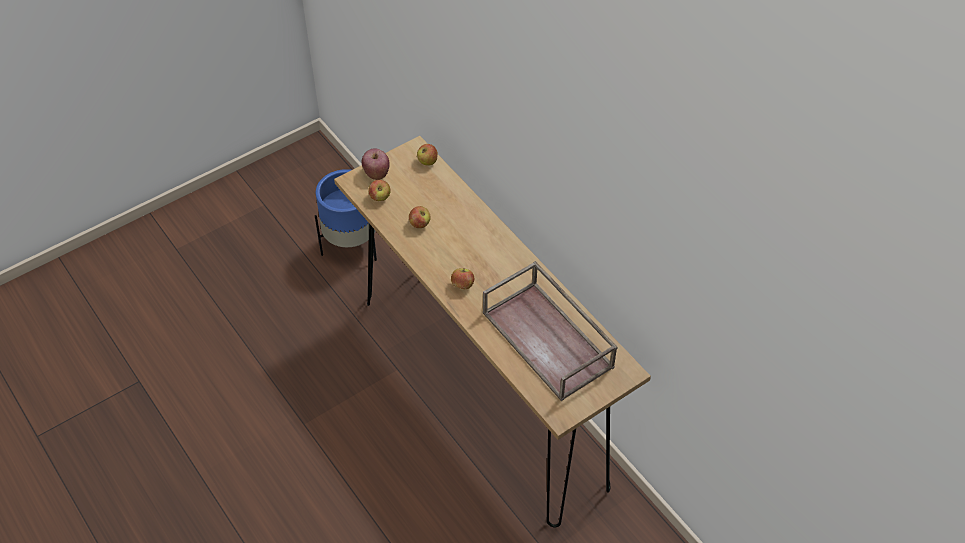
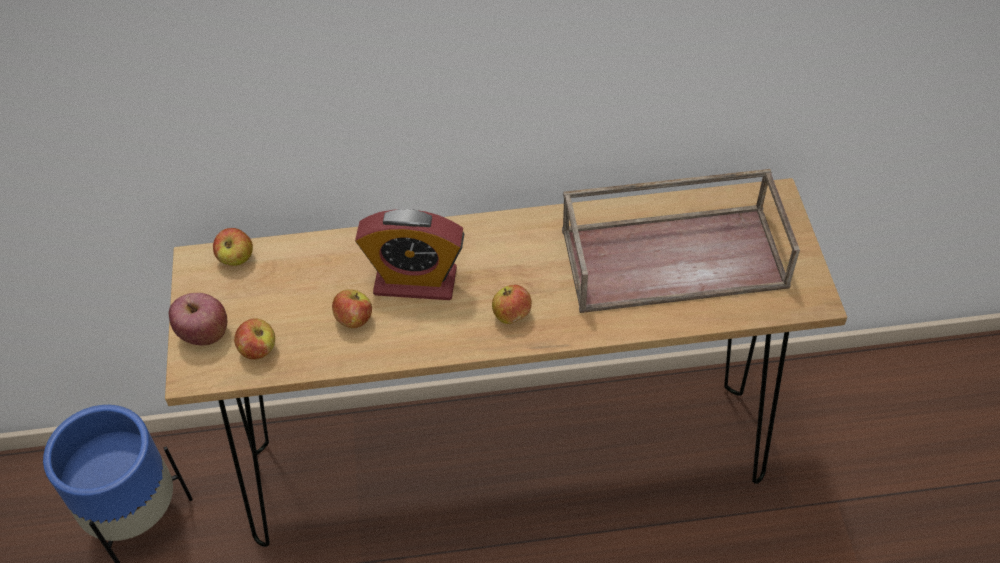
camera: 60 degrees left, 0 degrees up
(458, 237) = (415, 281): none -> alarm clock

